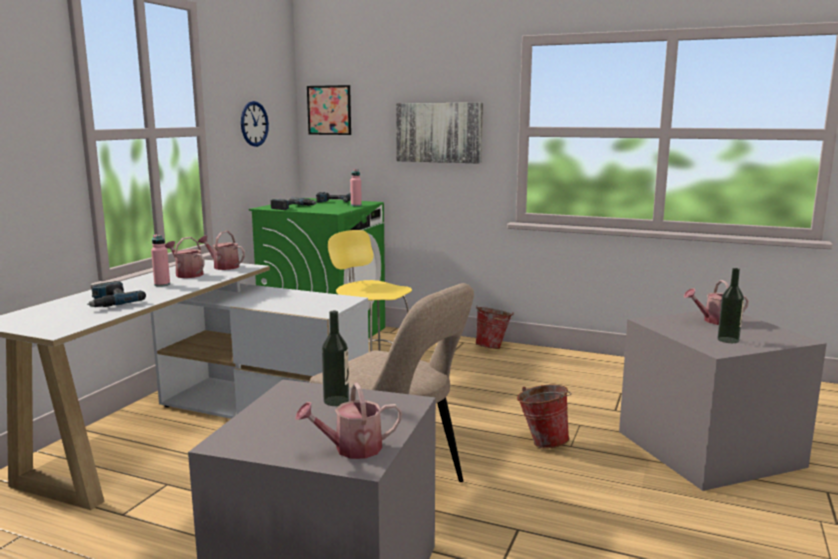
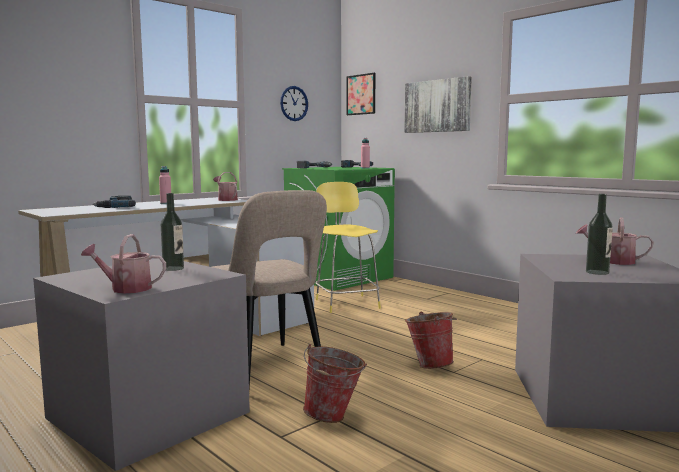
camera: 25 degrees right, 5 degrees down
(187, 274) = (193, 201): watering can -> none
(493, 347) = (471, 299): bucket -> bucket (334, 417)

